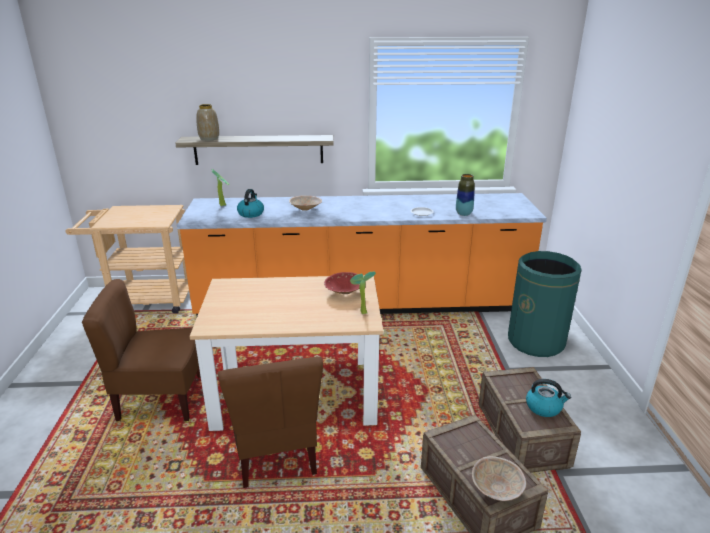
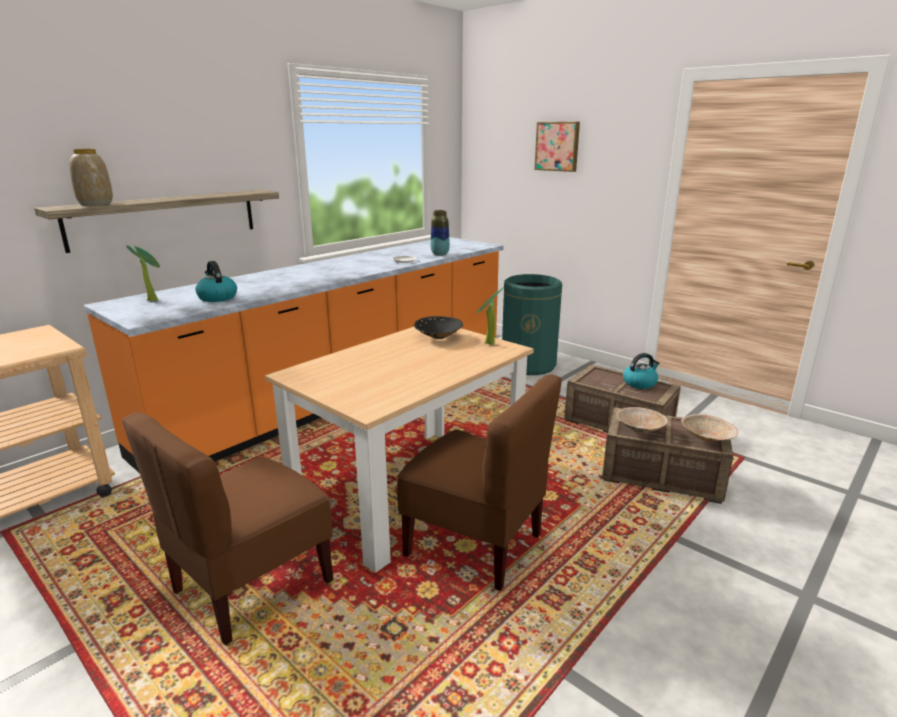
camera: 45 degrees left, 5 degrees down
(306, 209) = (278, 281): beige bowl -> beige bowl (640, 429)
(344, 292) = (438, 337): red bowl -> black bowl
(627, 128) = (557, 146): none -> picture

